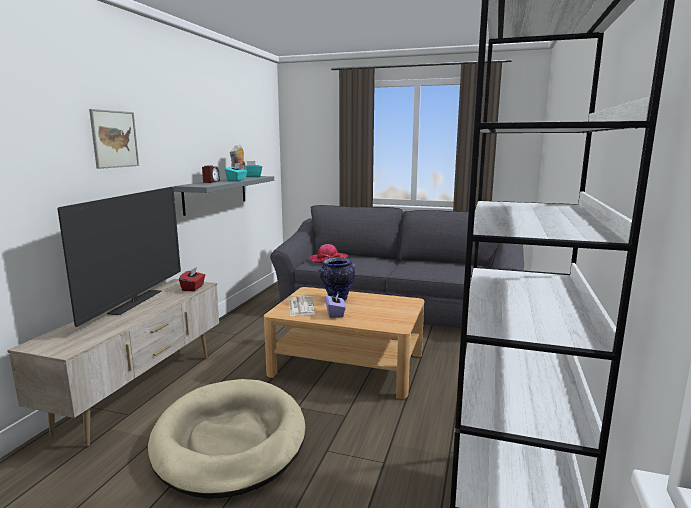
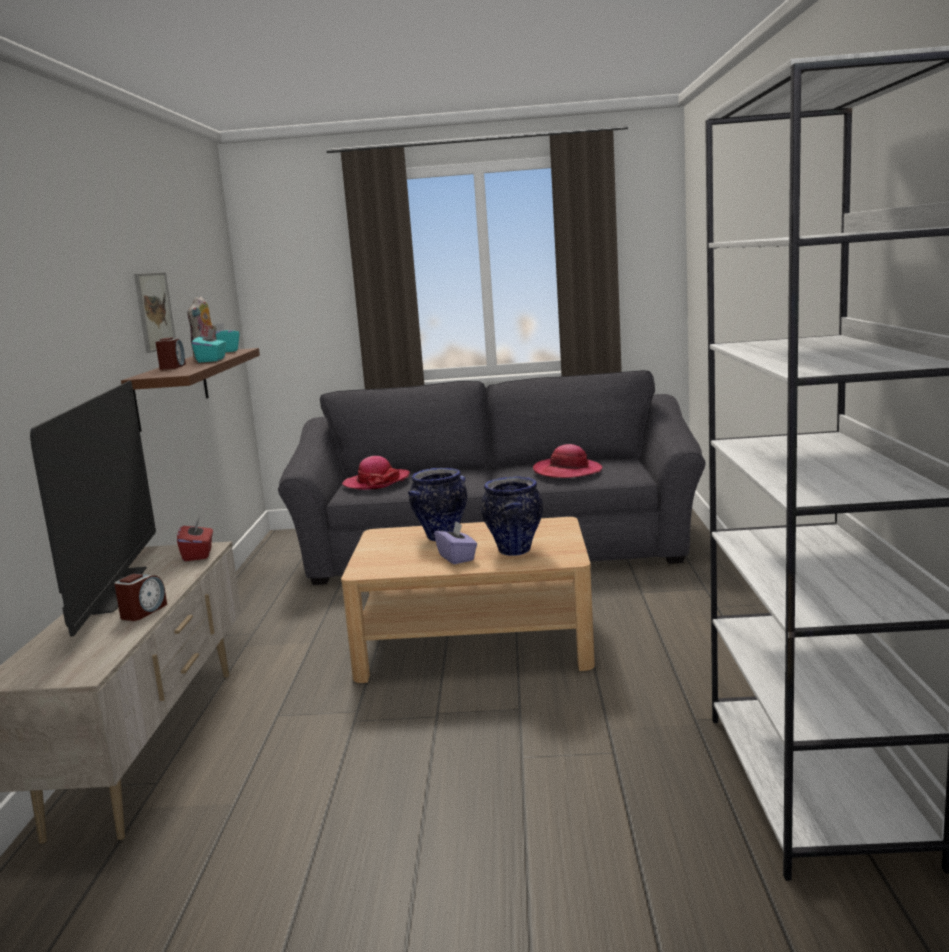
camera: 15 degrees left, 0 degrees up
(114, 139) = (43, 304): picture -> picture (154, 311)
(133, 317) = (143, 612): none -> alarm clock
(216, 193) = (172, 388): grey shelf -> brown shelf
(230, 440) = (362, 777): beige dog bed -> none
(301, 306) = (392, 557): newspaper -> none
(371, 315) = (515, 551): none -> vase
(438, 269) = (567, 471): none -> hat

